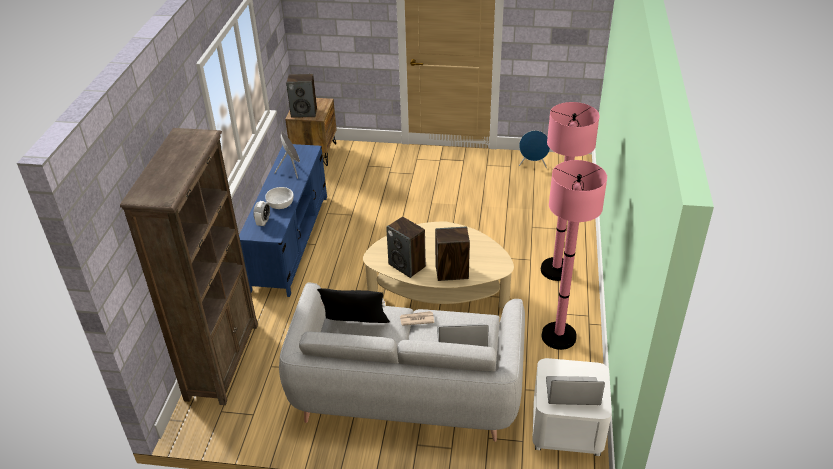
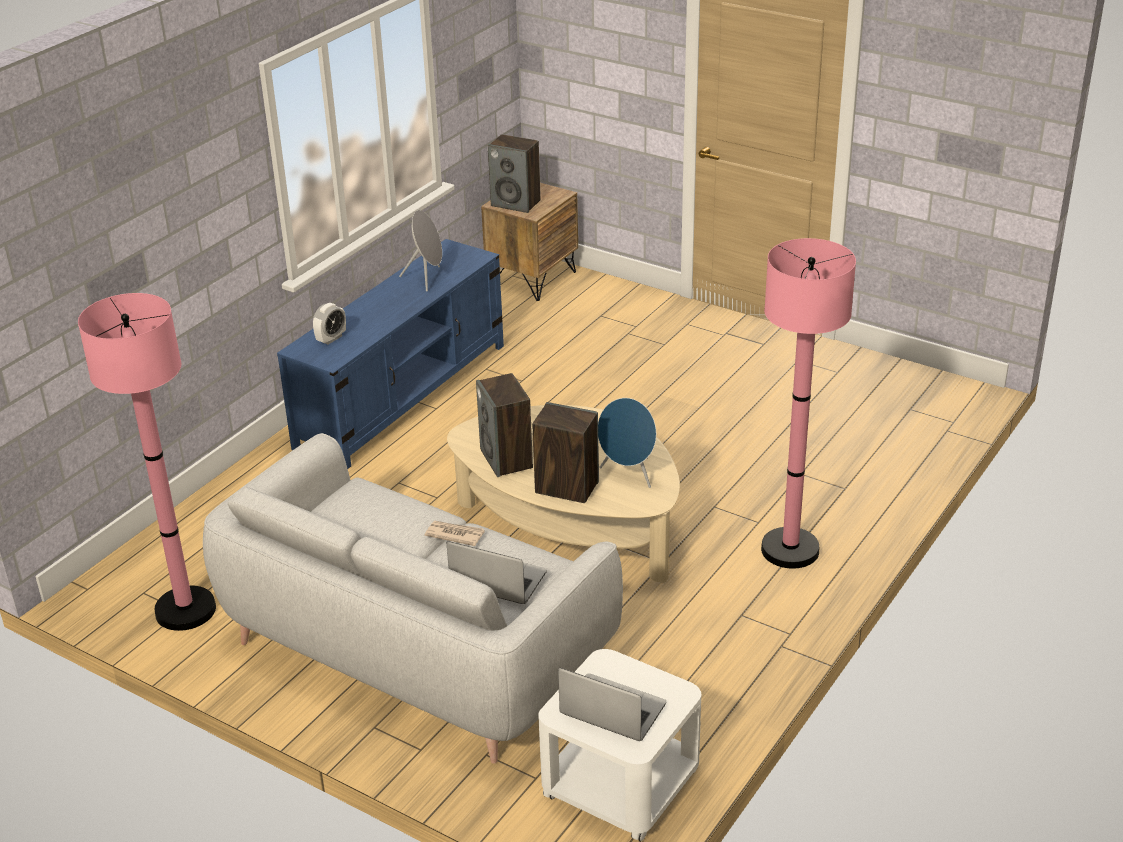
camera: 25 degrees right, 5 degrees down
(222, 360) = (193, 528): brown bookcase -> none
(280, 204) = (374, 321): white bowl -> none
(355, 327) = (358, 519): black pillow -> none
(533, 165) = (879, 379): blue speaker -> blue speaker (629, 474)
(558, 336) = (714, 649): pink floor lamp -> pink floor lamp (185, 610)

